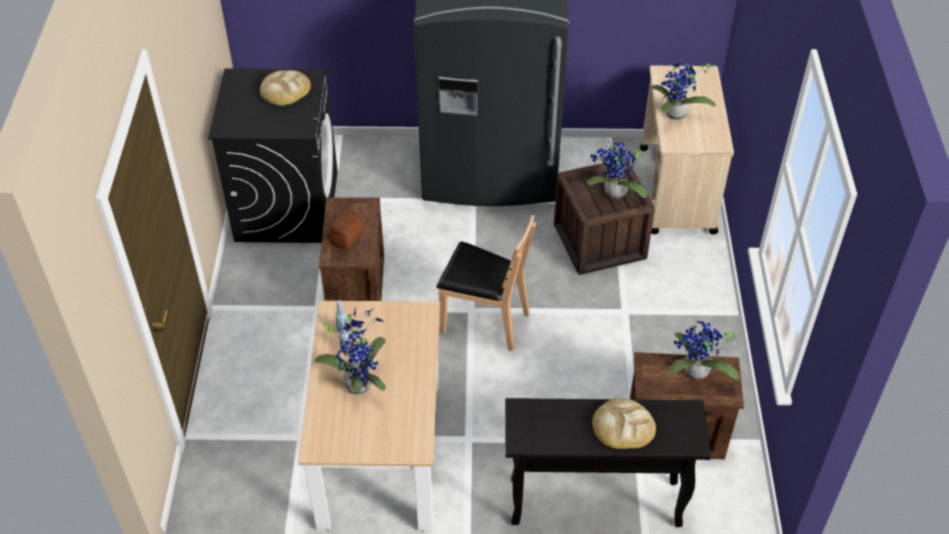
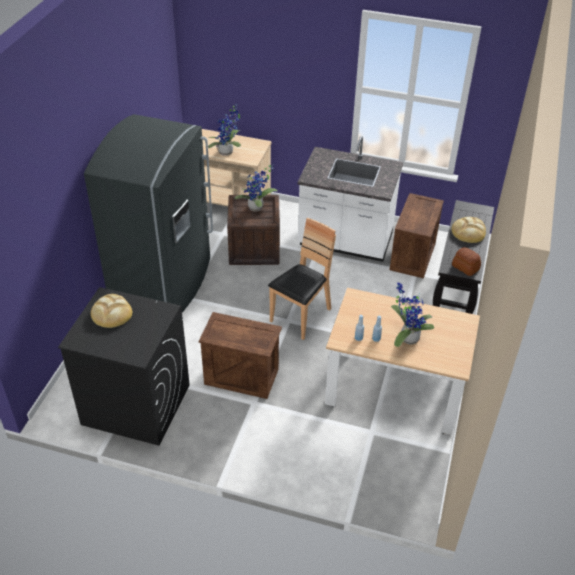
camera: 75 degrees left, 5 degrees down
(346, 237) = (246, 336): bread -> bread (465, 267)
(667, 340) = (345, 242): none -> white counter
(694, 373) = (417, 210): potted plant -> none

